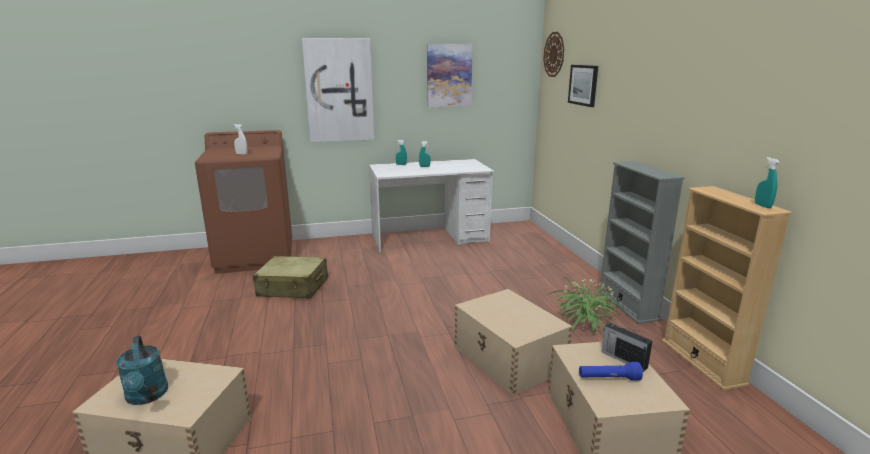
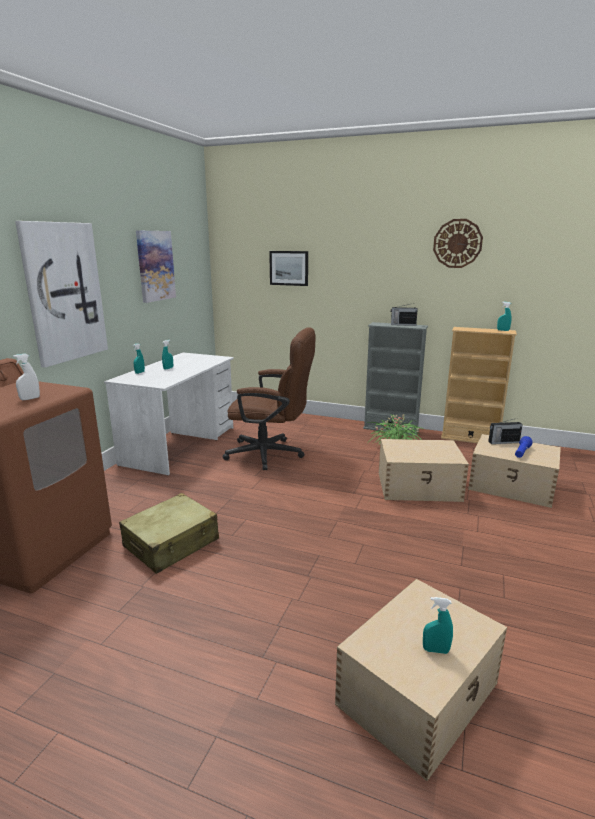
camera: 55 degrees left, 0 degrees up
(147, 397) = (435, 650): turquoise watering can -> turquoise spray bottle
(466, 271) = (271, 454): none -> brown office chair
(554, 54) = (235, 242): wall clock -> wall clock (457, 243)
(652, 169) = (402, 324): none -> radio

